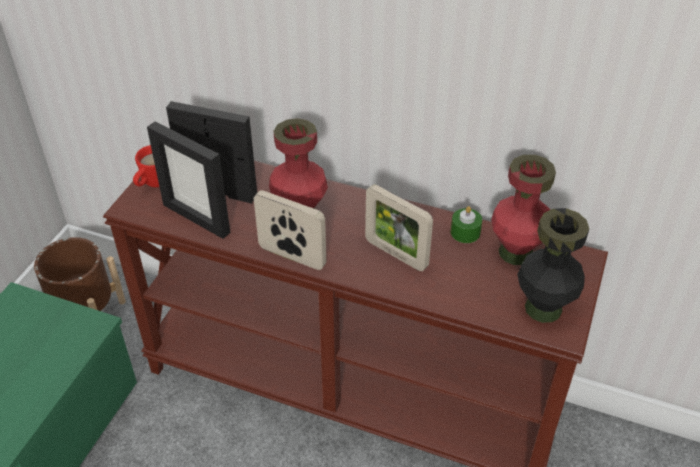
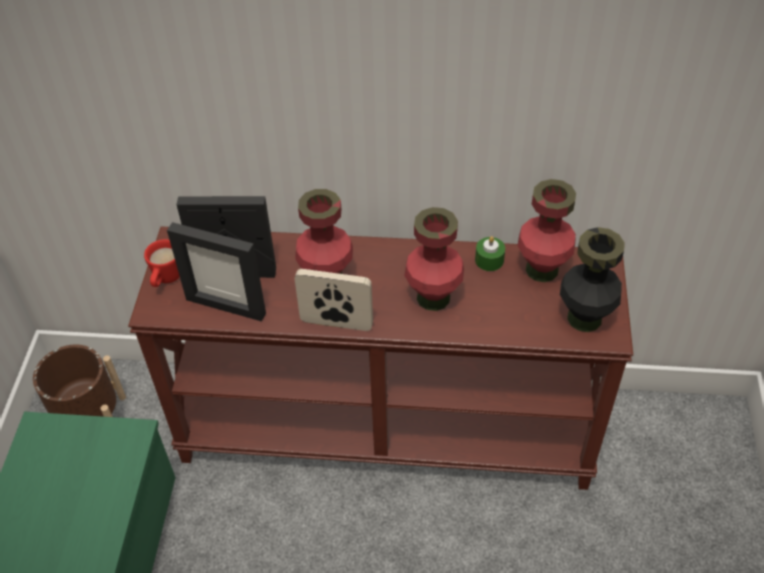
camera: 15 degrees left, 5 degrees up
(396, 254) = (433, 297): picture frame -> red vase

